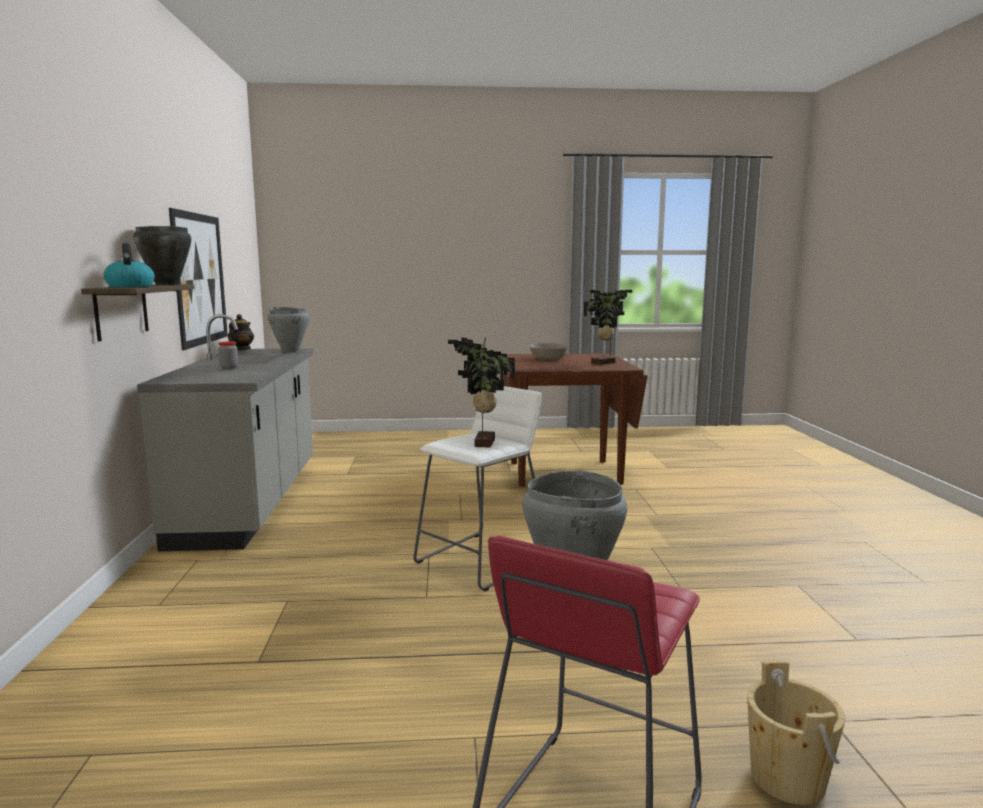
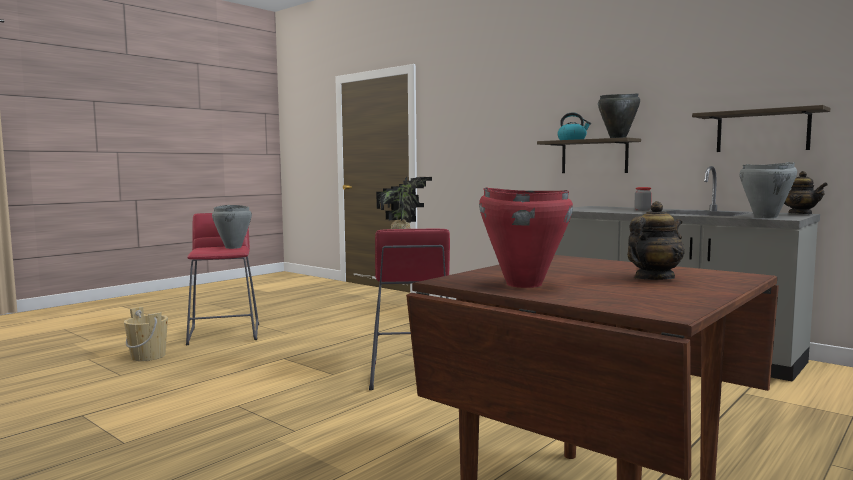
camera: 135 degrees right, 5 degrees down
(200, 279) = (762, 131): picture -> shelf
(482, 560) = (412, 375): white stool -> red stool
(548, 358) = (653, 278): grey bowl -> teapot
(604, 363) = (523, 284): potted plant -> red cooking pot

